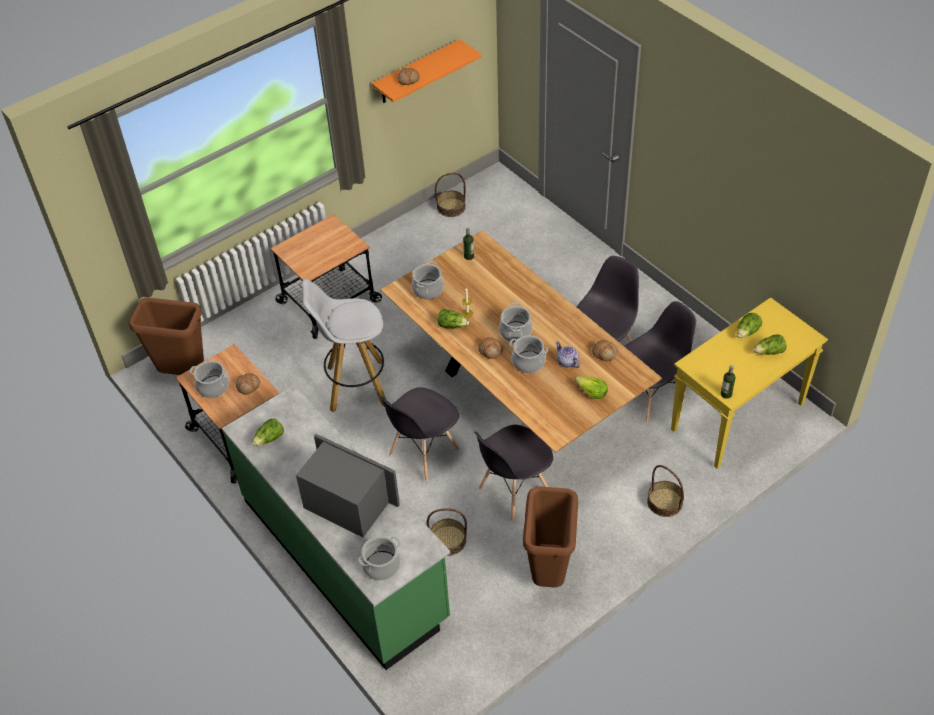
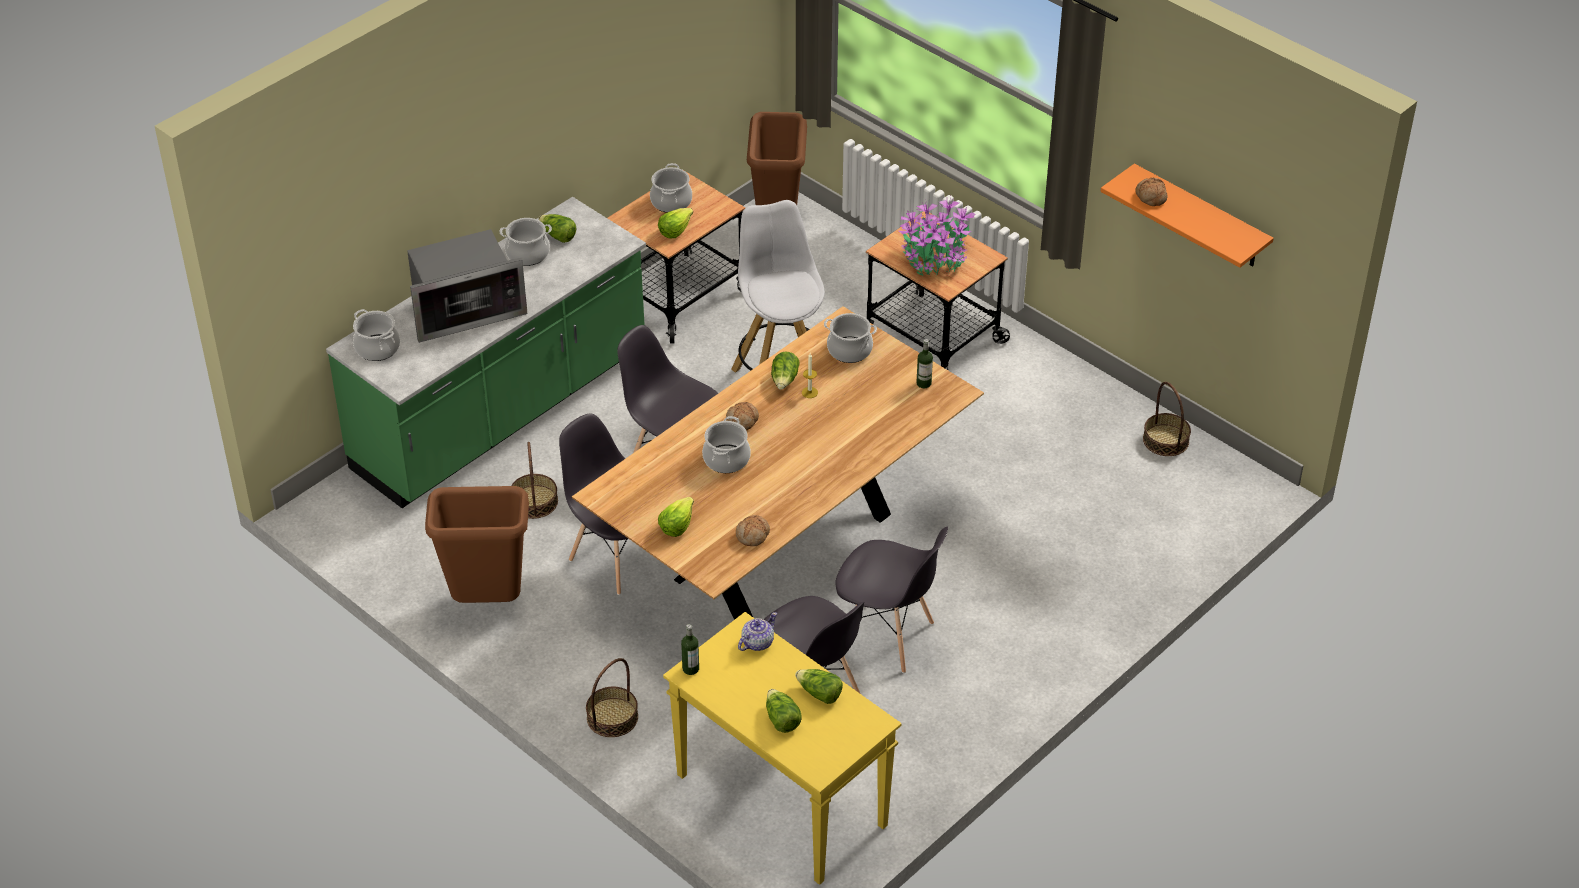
camera: 80 degrees right, 5 degrees down
(248, 386) = (675, 230): bread -> lettuce
(323, 248) = (935, 257): none -> potted plant
(347, 503) = (464, 310): microwave -> microwave turned 45 degrees clockwise
(516, 332) = (781, 443): cooking pot -> cooking pot (527, 254)
(567, 362) = (731, 498): teapot -> teapot (757, 642)

